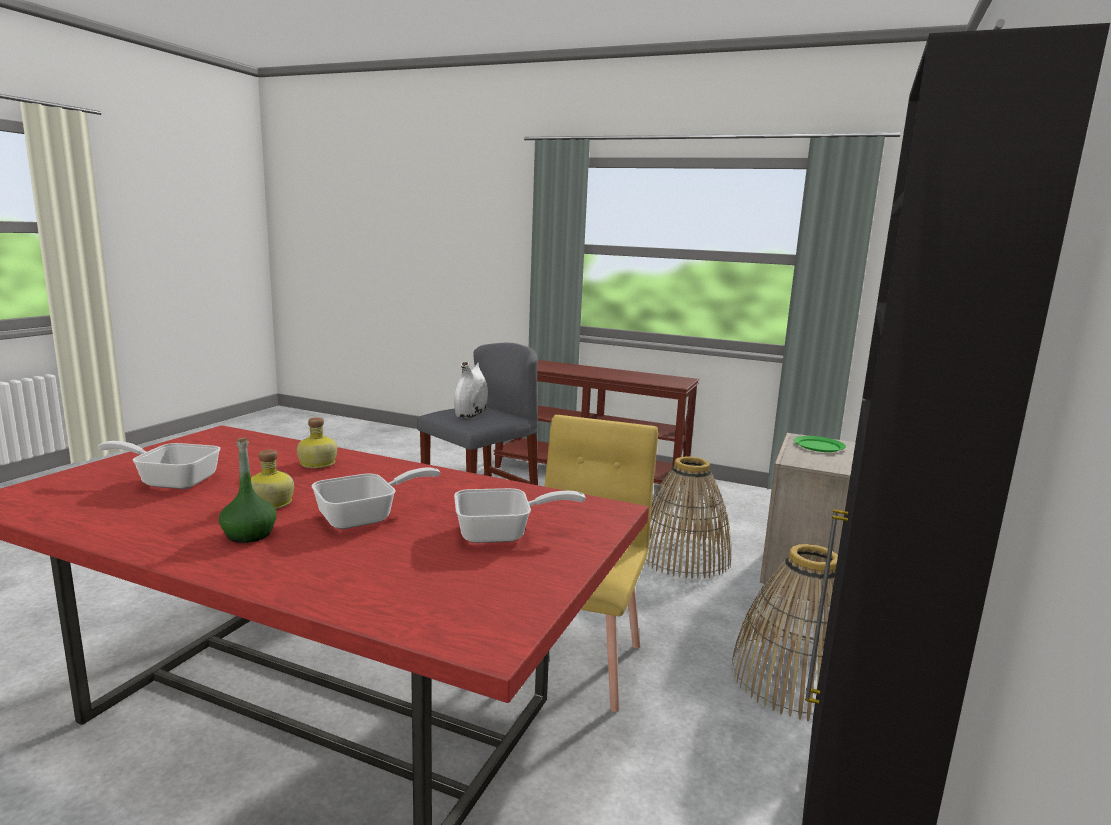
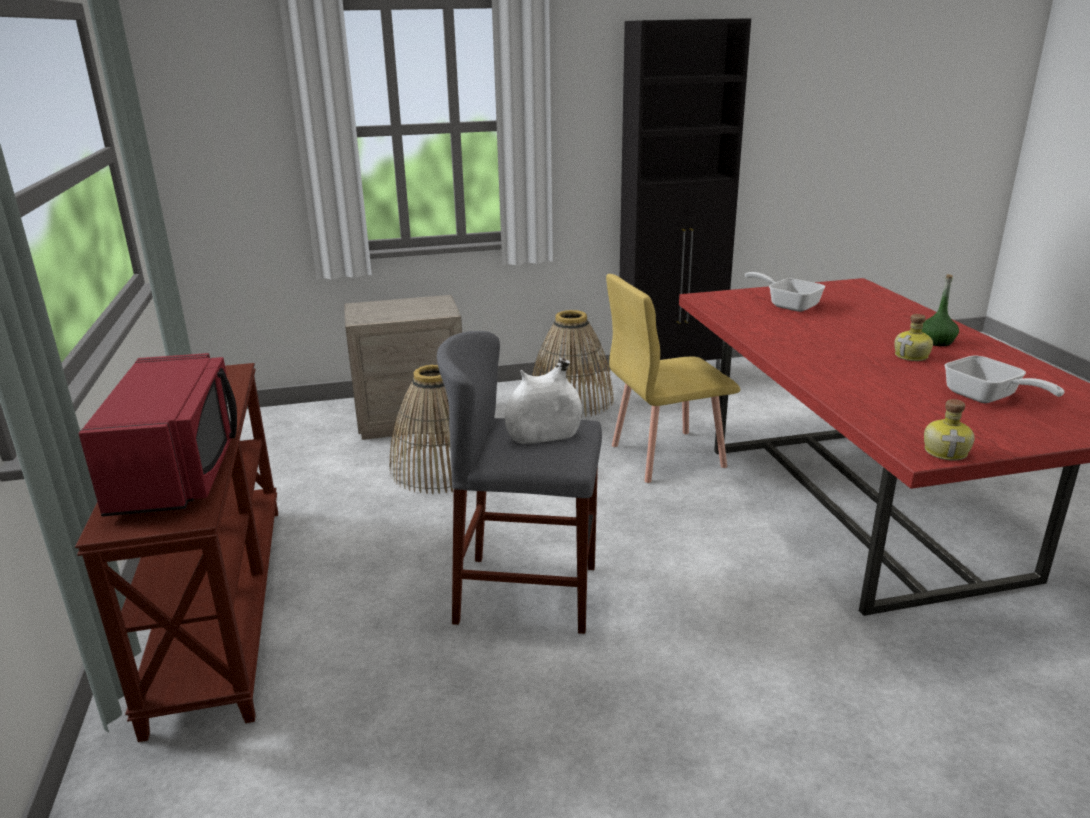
camera: 125 degrees left, 10 degrees up
(317, 464) = (848, 378): bottle -> bottle (946, 452)
(366, 517) = (854, 331): frying pan -> none
(554, 367) = (179, 471): none -> red microwave
(819, 446) = (382, 312): green plate -> none

